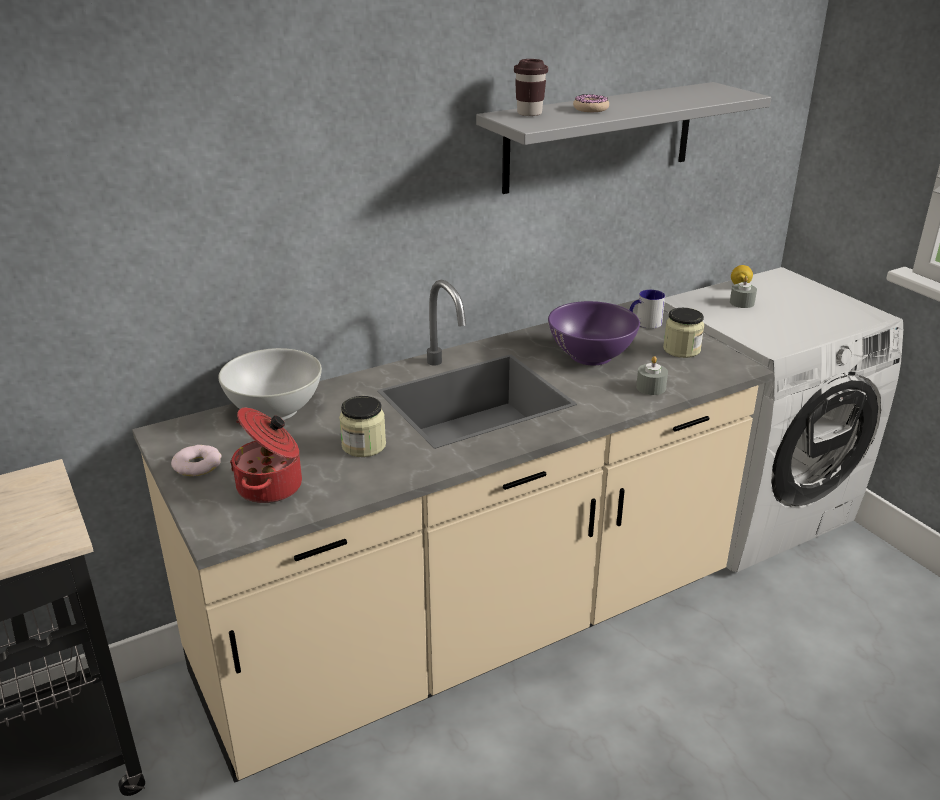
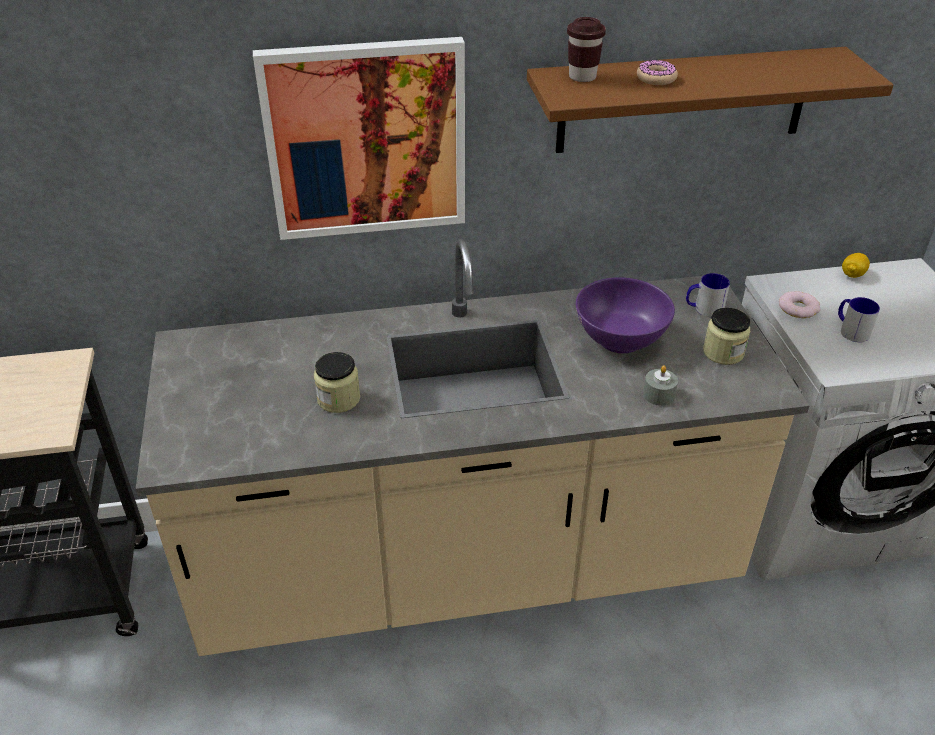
camera: 20 degrees right, 10 degrees up
(197, 465) = (187, 385): donut -> donut (798, 308)
(272, 486) = (235, 425): cooking pot -> none
(275, 410) = (284, 338): white bowl -> none
(338, 194) = (366, 139): none -> picture
(599, 137) = (683, 100): grey shelf -> brown shelf
(742, 303) = (838, 300): grey candle -> none
(765, 320) = (850, 330): none -> mug

